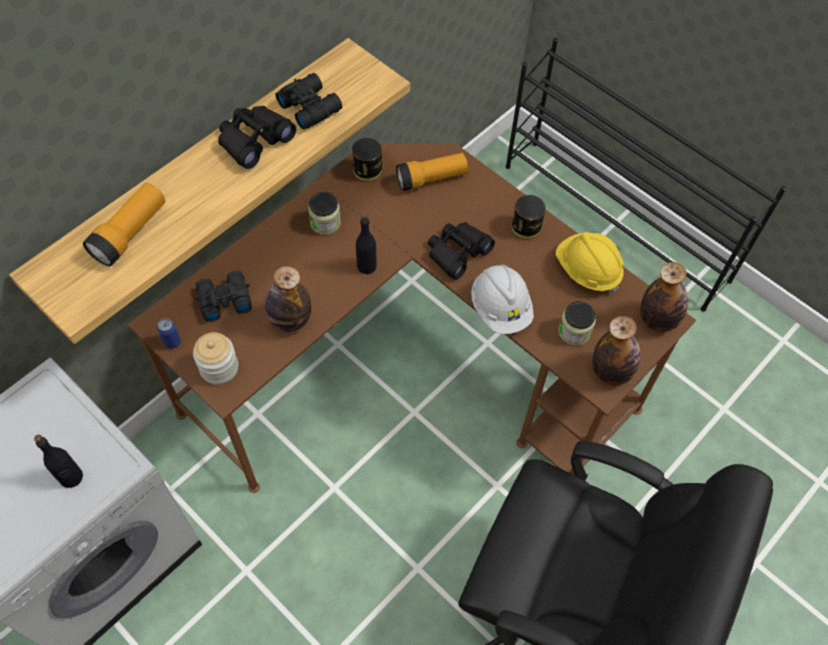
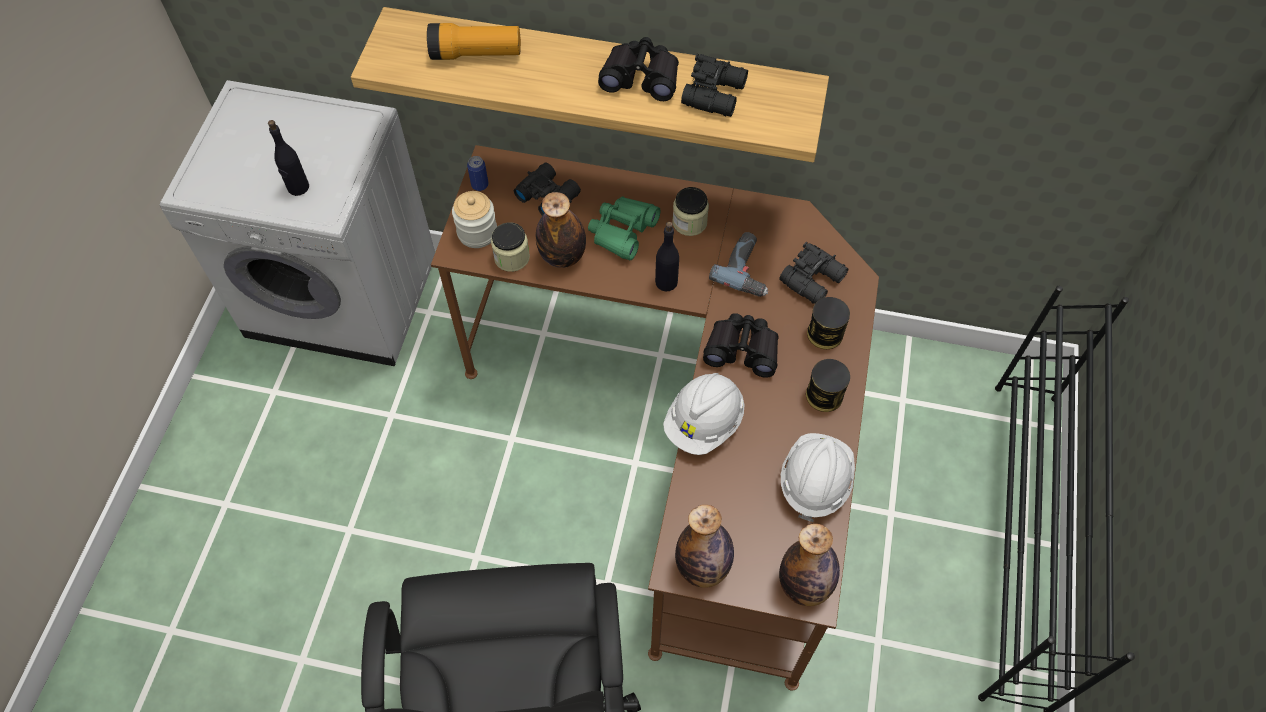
camera: 60 degrees right, 0 degrees up
(299, 268) = (622, 231): none -> green binoculars
(367, 170) = (779, 221): can -> can (825, 334)
(393, 211) = (747, 269): none -> power drill
(431, 179) = (814, 279): flashlight -> black binoculars
(574, 331) = (727, 506): jar -> jar (512, 257)
(587, 270) = (814, 482): yellow hard hat -> white hard hat

